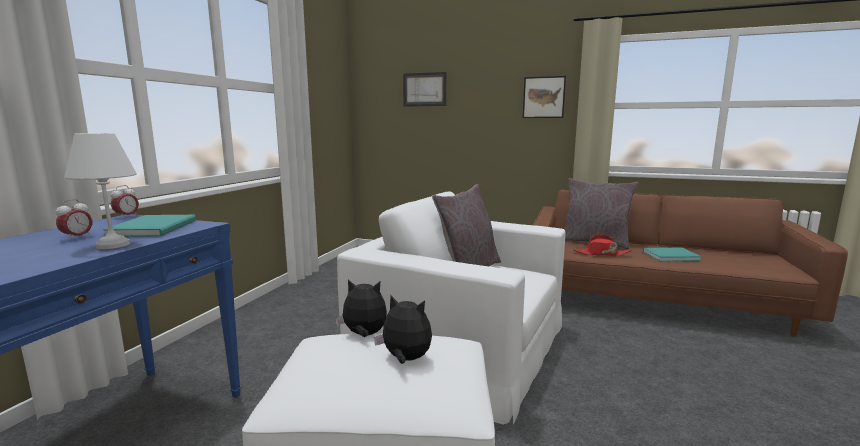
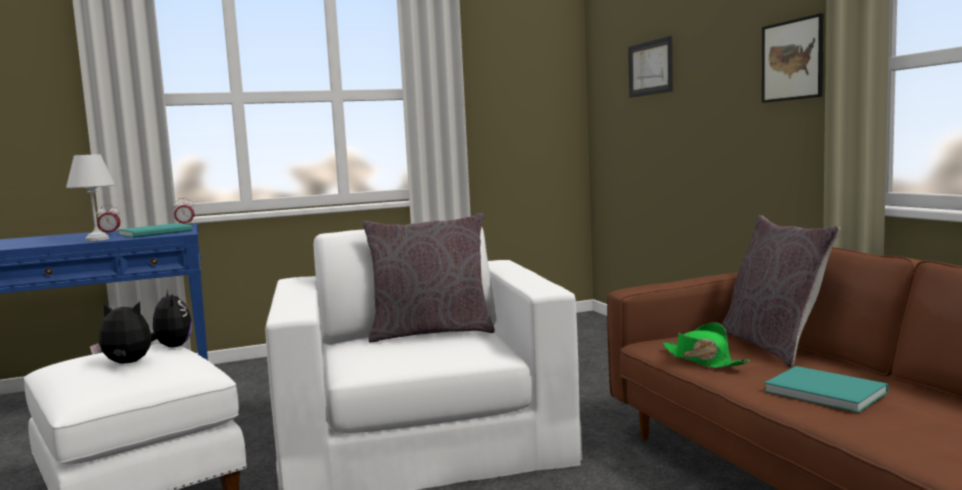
camera: 50 degrees right, 5 degrees down
(405, 359) = (126, 364): plush toy -> plush toy turned 75 degrees counterclockwise
(601, 254) = (702, 360): red hat -> green hat

